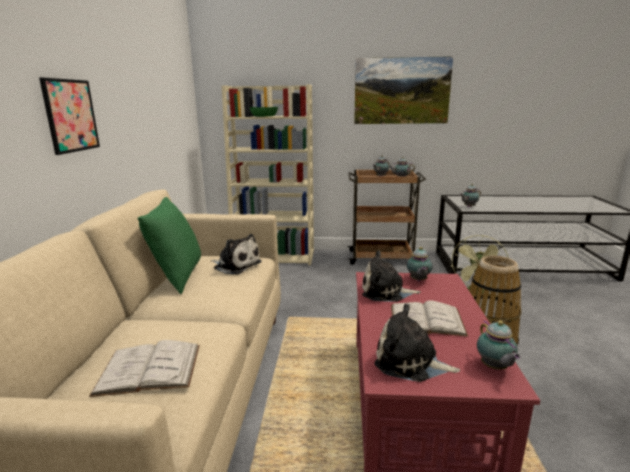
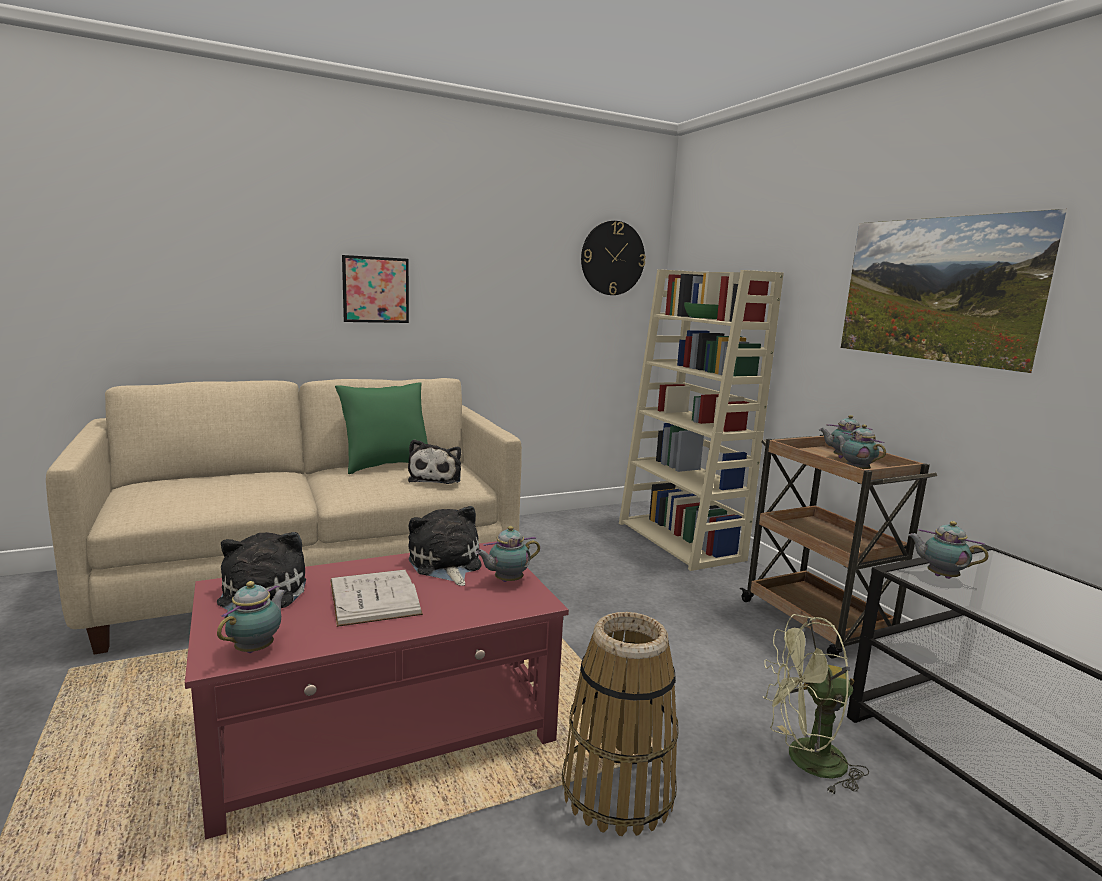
camera: 60 degrees right, 5 degrees down
(149, 369) = (204, 491): white book -> none
(177, 77) = (612, 258): none -> wall clock
(494, 368) = (257, 648): teapot -> teapot turned 150 degrees clockwise

